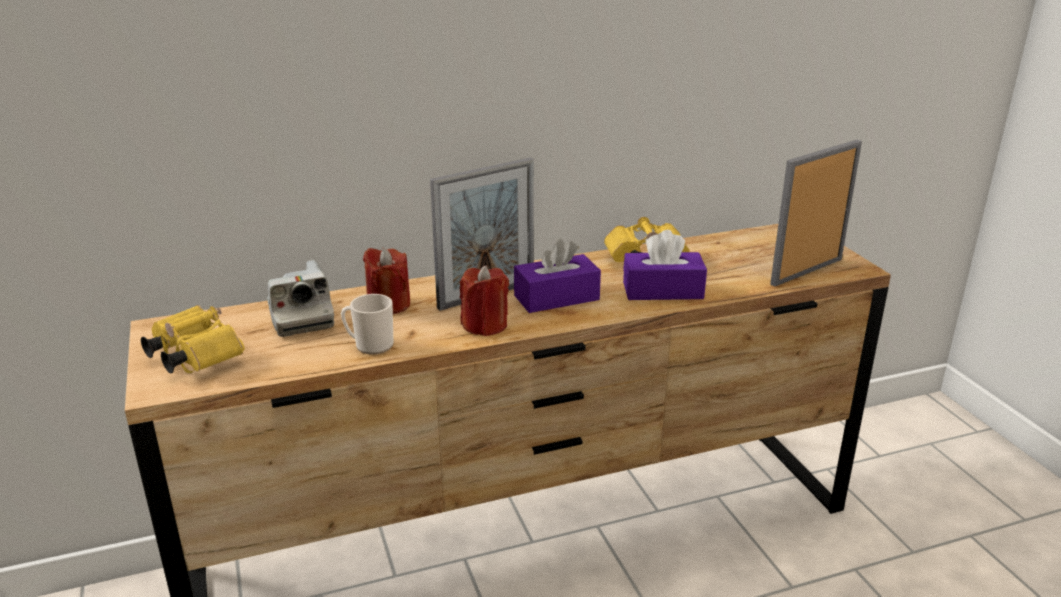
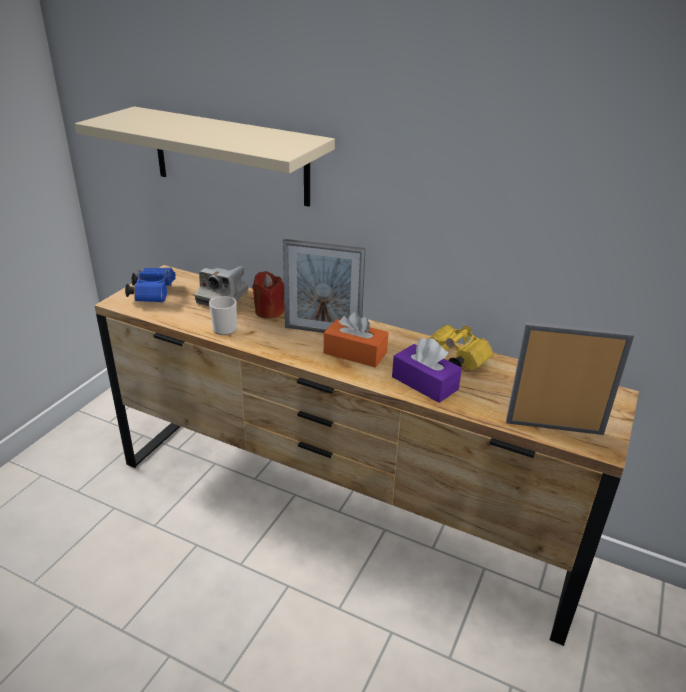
camera: 45 degrees right, 5 degrees up
(193, 356) = (153, 294): yellow binoculars -> blue binoculars
(252, 97) = (230, 156): none -> beige shelf
(485, 325) = (289, 347): red candle -> none
(556, 298) = (355, 353): purple tissue box -> orange tissue box

